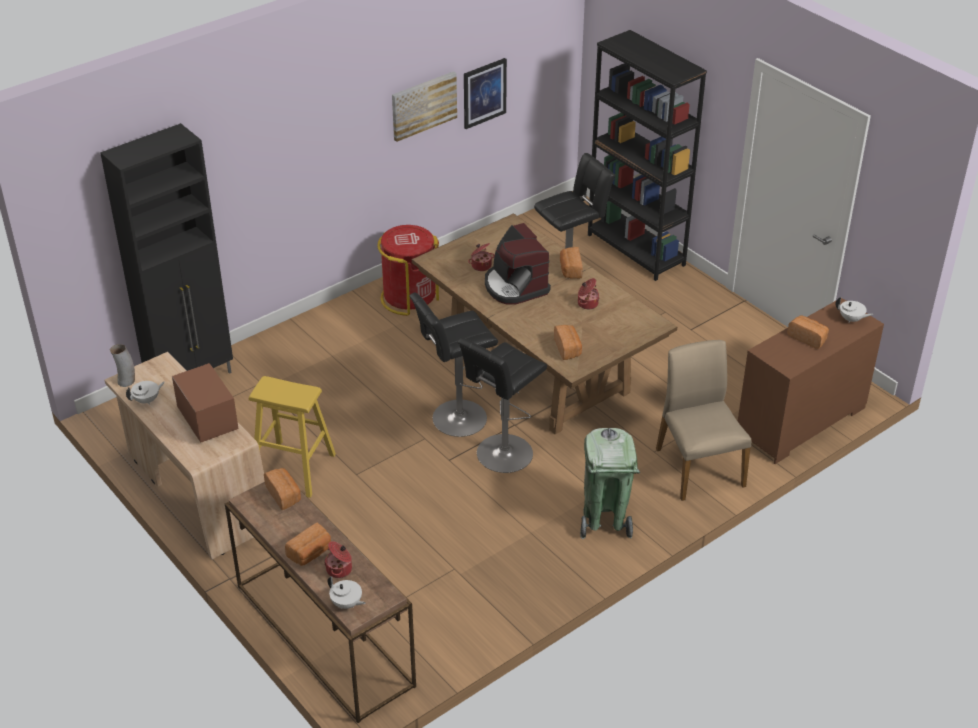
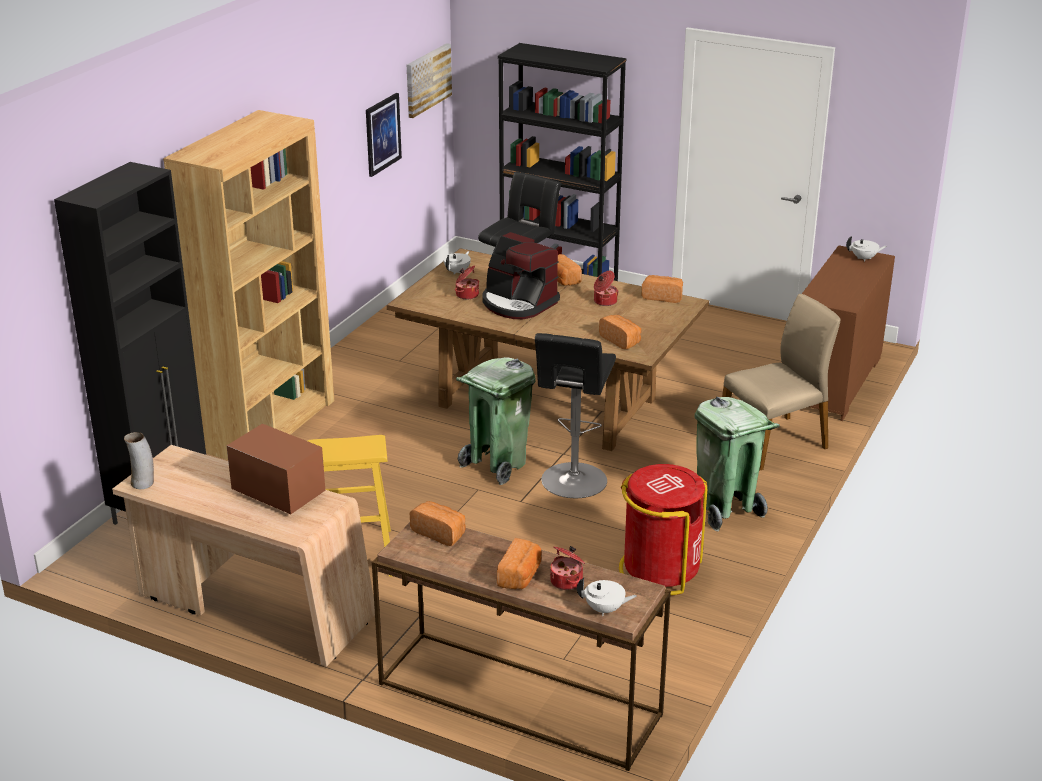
camera: 25 degrees left, 10 degrees down
(147, 400) = (186, 494): white teapot -> white teapot (457, 271)
(312, 329) = (269, 425): none -> brown bookcase
(409, 297) = (357, 374): red trash can -> red trash can (659, 570)
(423, 105) = (336, 147): picture -> picture (427, 80)
(455, 419) = (497, 464): black stool -> green trash can
(698, 467) = (774, 441): beige chair -> beige chair turned 105 degrees clockwise
(808, 338) = (841, 280): bread -> bread (662, 297)

